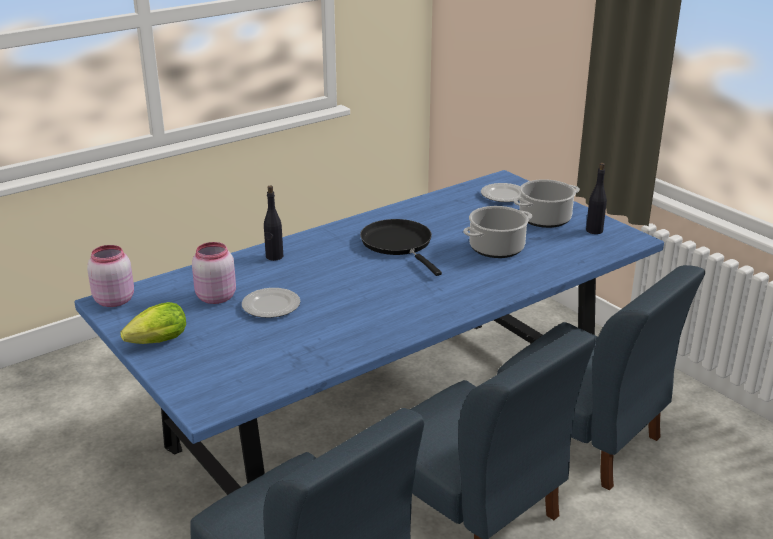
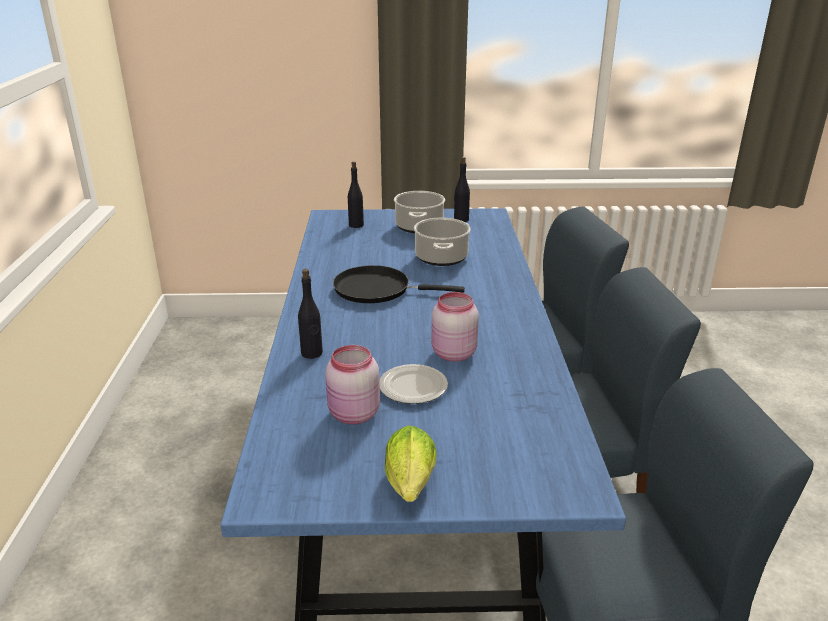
camera: 55 degrees left, 0 degrees up
(113, 300) = (266, 489): pink jar -> pink jar (452, 354)
(503, 195) = (356, 225): plate -> black bottle

